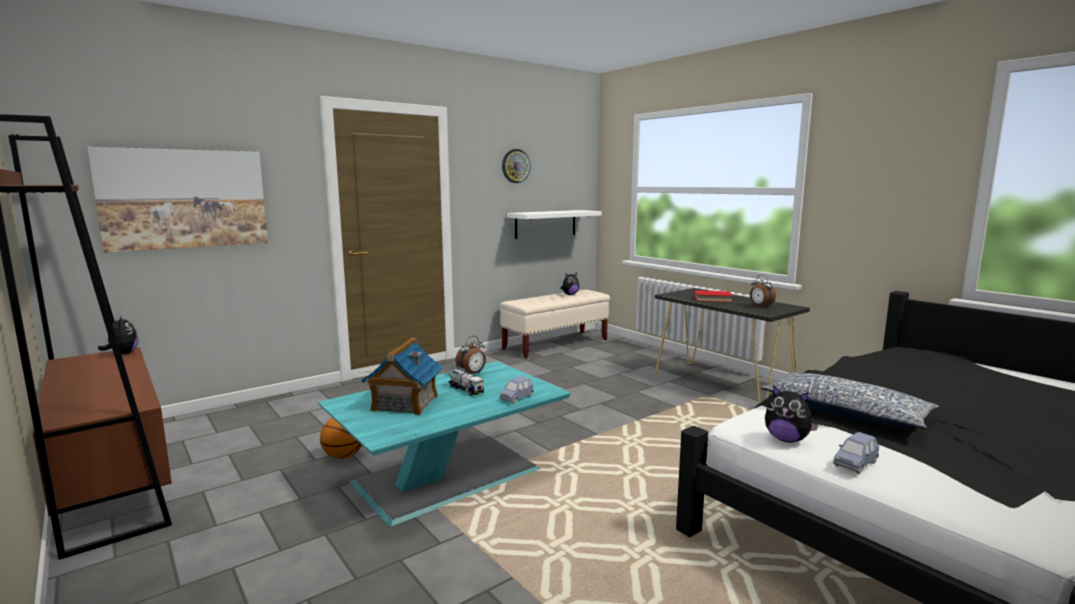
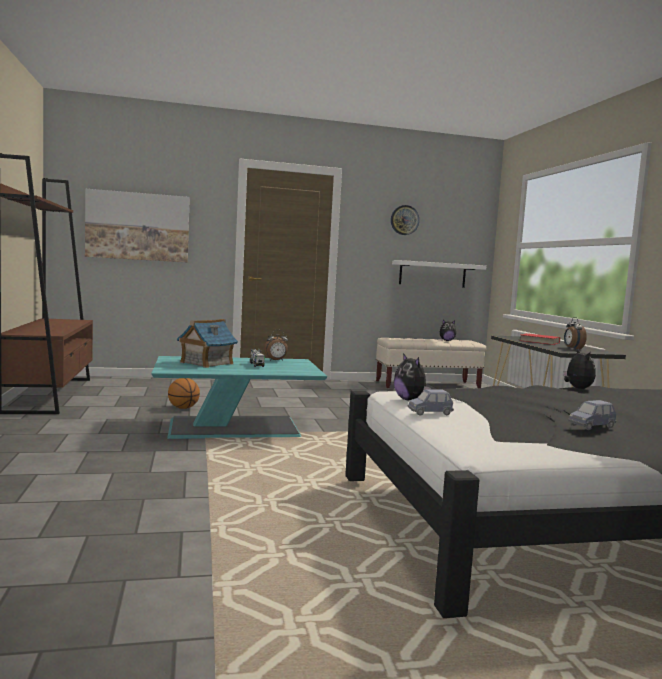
camera: 25 degrees right, 5 degrees down
(122, 354) = (79, 320): plush toy -> plush toy (577, 388)
(516, 398) = (282, 372): blue toy car -> blue toy car (591, 426)
(845, 412) = (493, 398): pillow -> none

